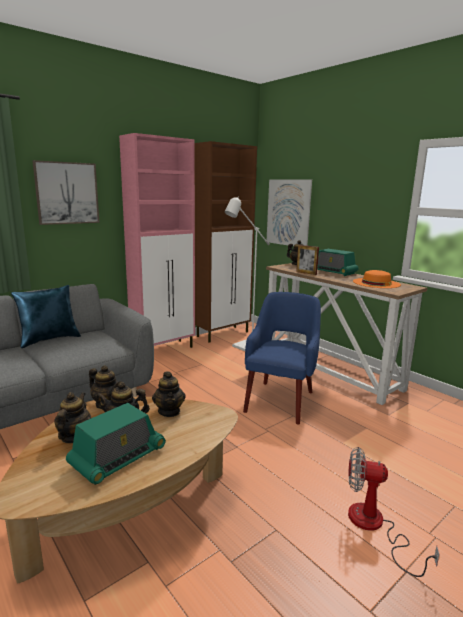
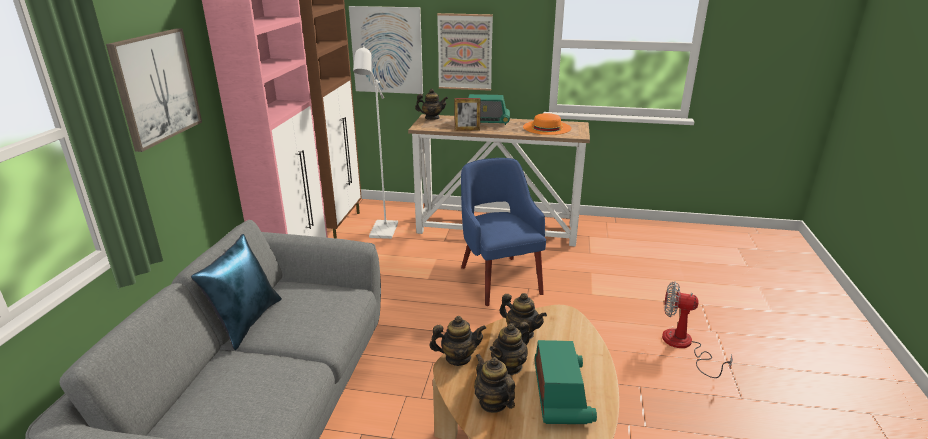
camera: 40 degrees left, 10 degrees up
(339, 216) = (465, 52): none -> picture
(374, 527) = (684, 346): fan -> fan turned 45 degrees clockwise

